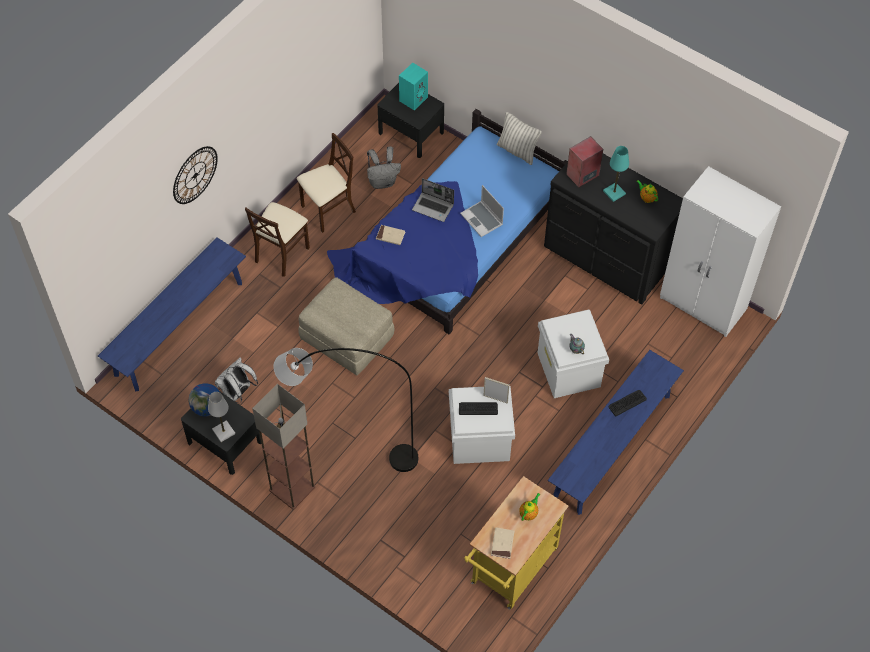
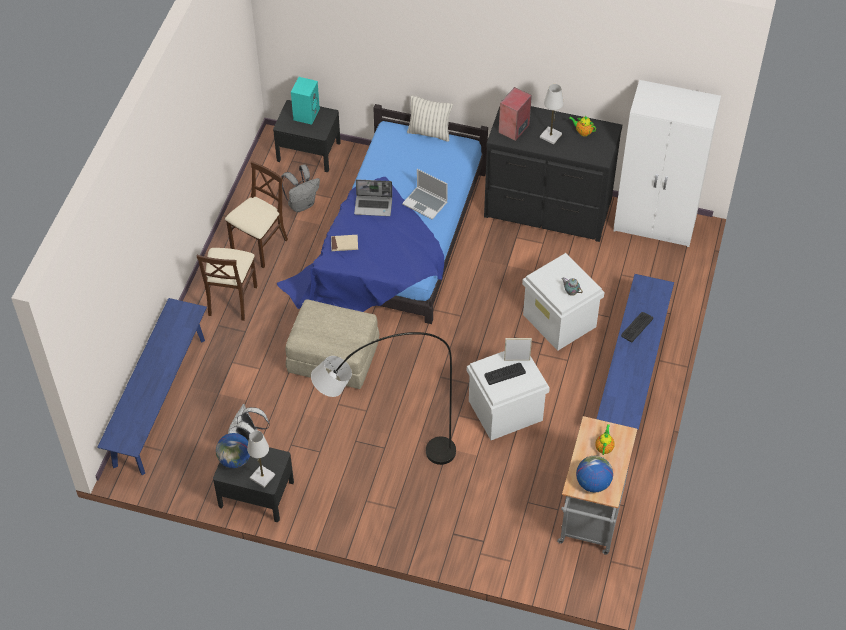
camera: 20 degrees left, 5 degrees down
(195, 175) = (146, 230): wall clock -> none
(291, 489) = (343, 515): floor lamp -> none
(502, 544) = (593, 483): beige book -> globe
(511, 571) = (591, 520): yellow cart -> grey cart
(614, 192) = (550, 136): turquoise table lamp -> white table lamp

